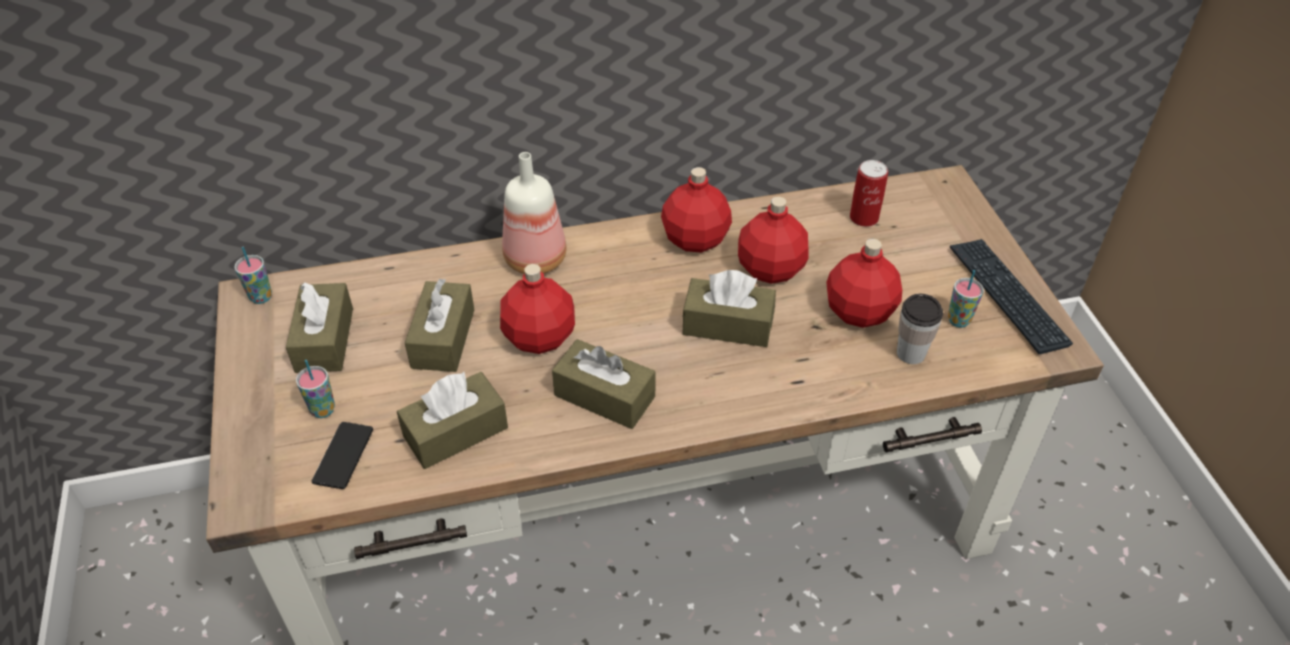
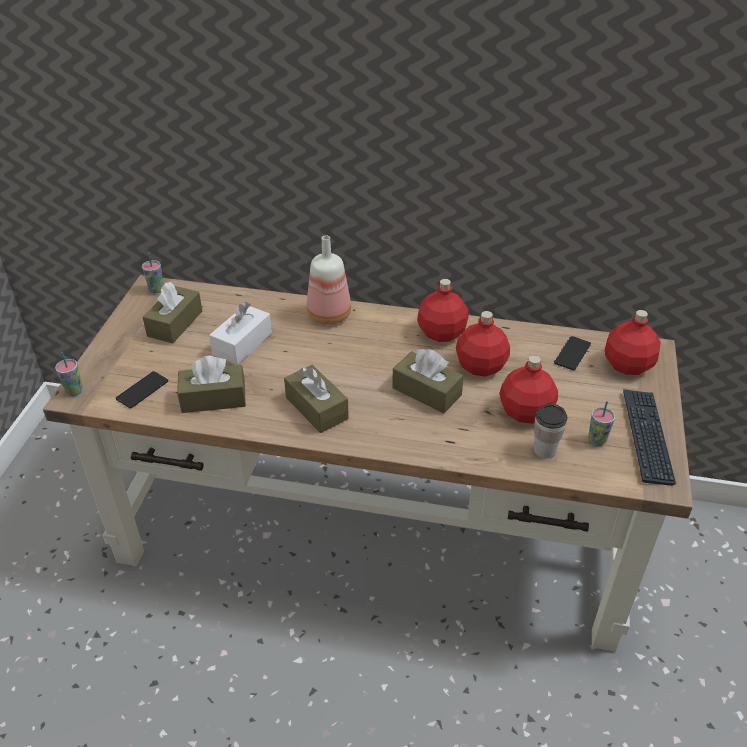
camera: 25 degrees right, 5 degrees down
(323, 410) = (148, 361): cup -> cup (74, 391)
(443, 338) = (242, 344): brown tissue box -> white tissue box
(540, 336) = (301, 361): red bottle -> red bottle (628, 365)
(864, 218) = (572, 353): can -> phone

